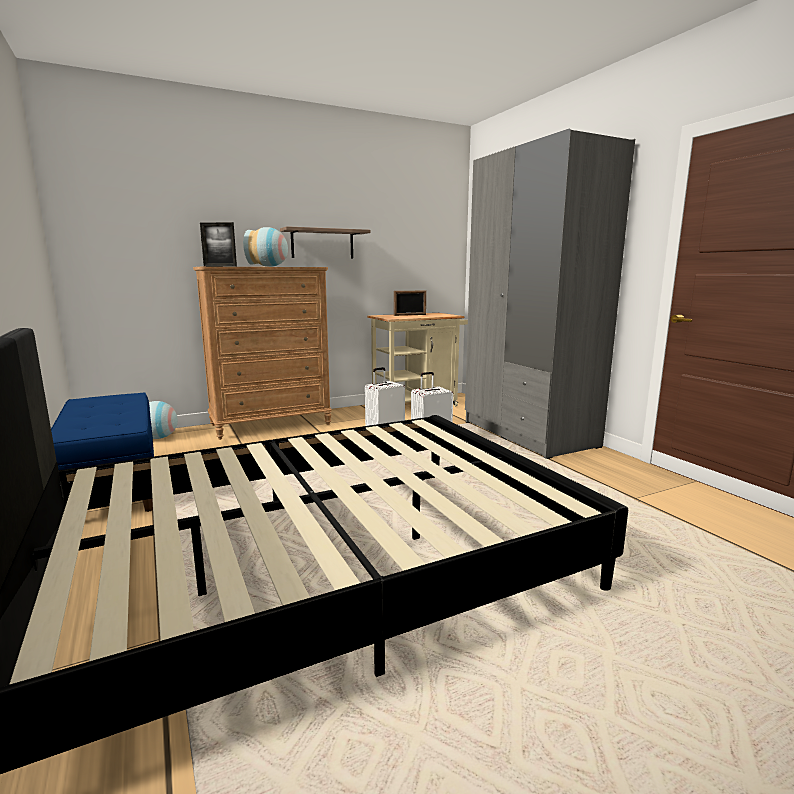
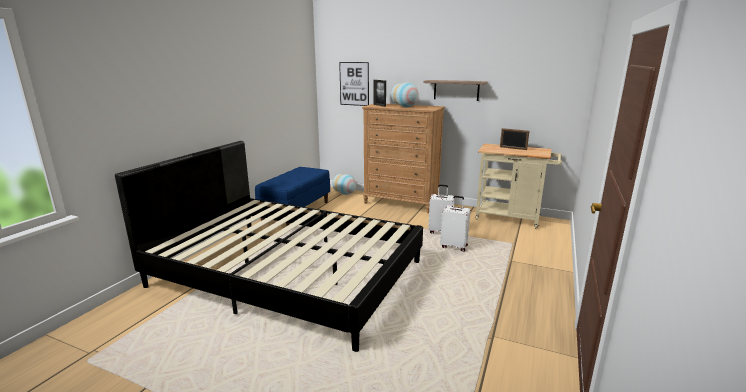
camera: 50 degrees right, 5 degrees up
(142, 233) = (354, 84): none -> picture
(528, 434) = (537, 267): grey wardrobe -> none

